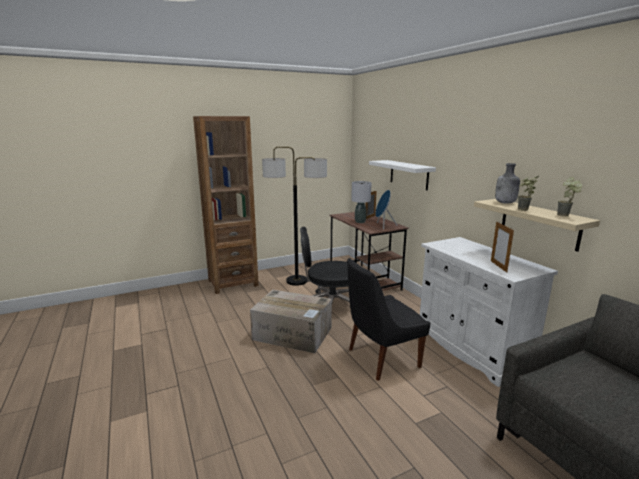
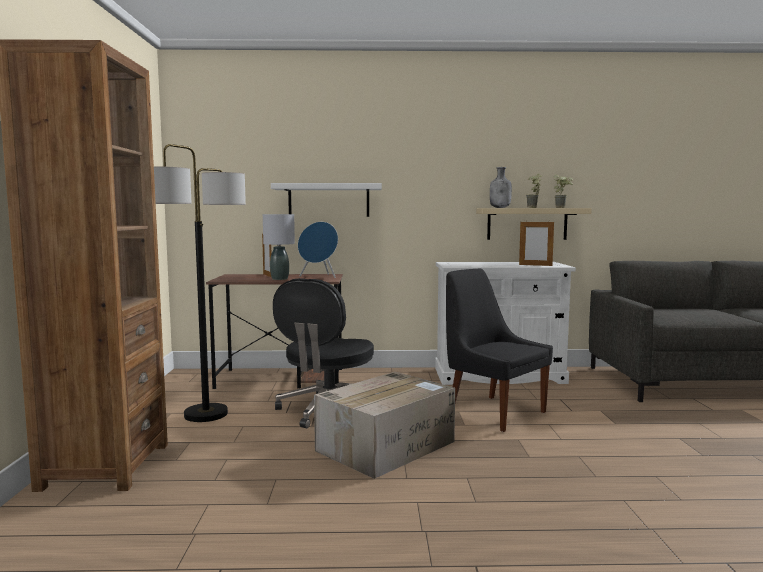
camera: 65 degrees left, 10 degrees down
(380, 359) = (493, 412): black chair -> black chair turned 135 degrees clockwise

